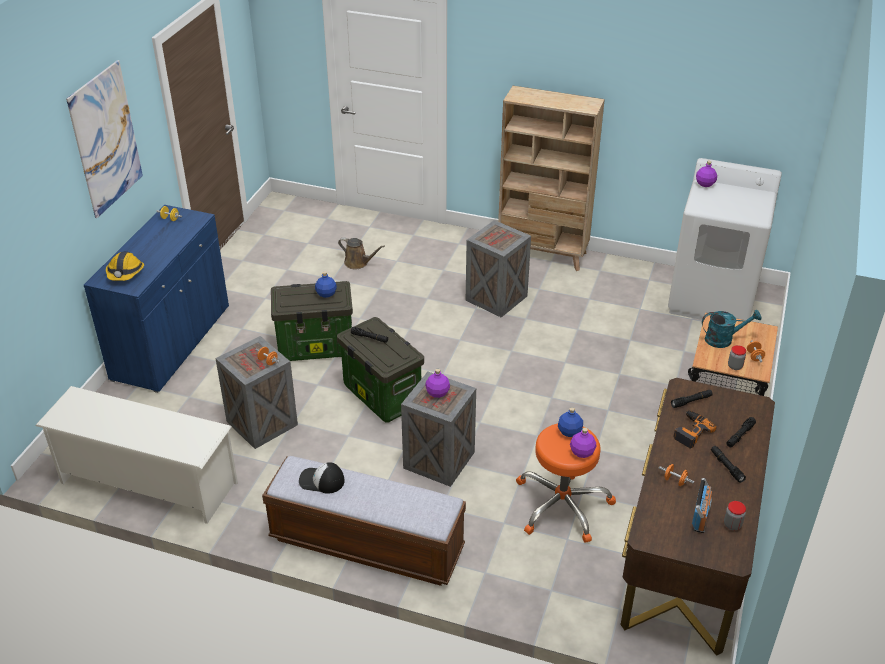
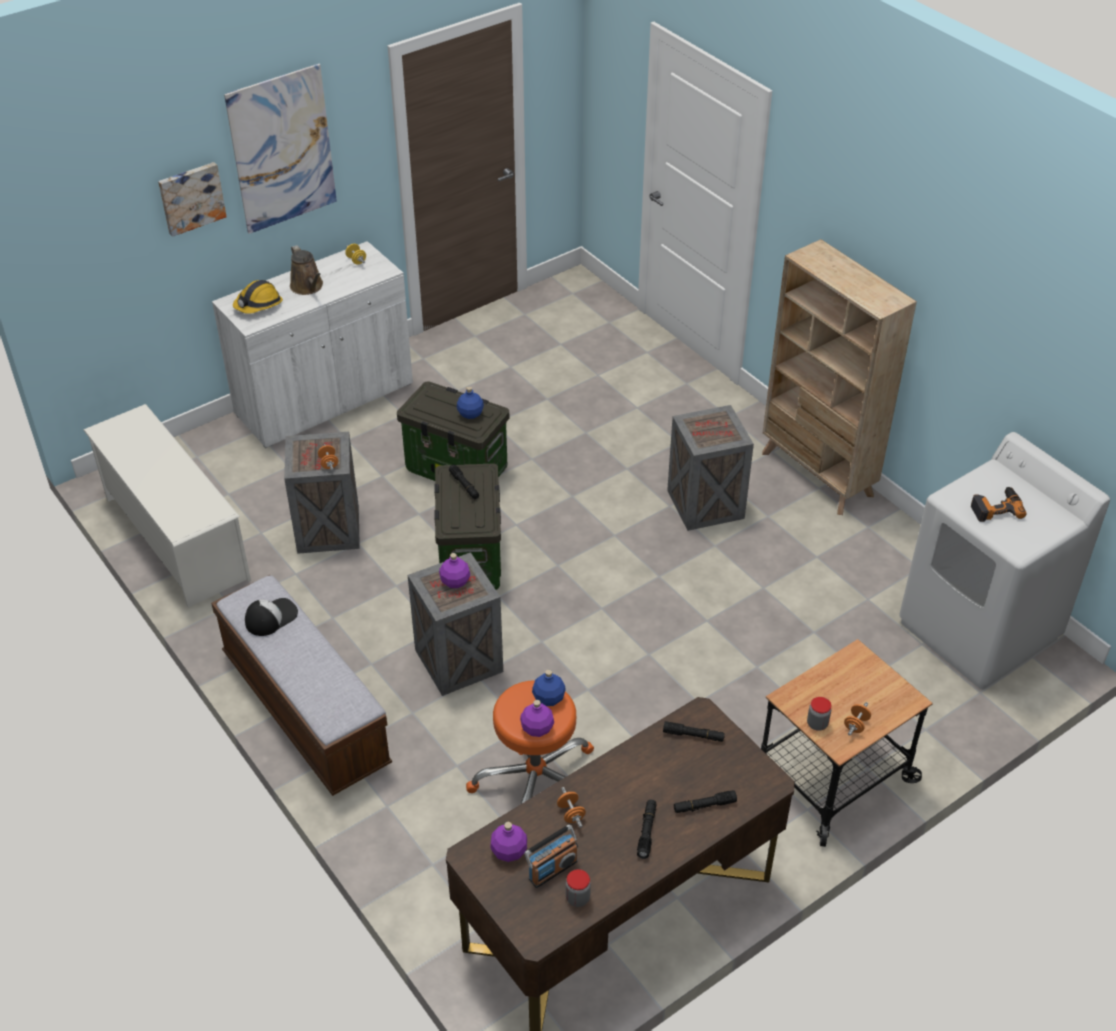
camera: 35 degrees right, 5 degrees up
(57, 196) = (191, 197): none -> picture
(172, 343) = (325, 400): blue cabinet -> white cabinet
(321, 481) = (271, 617): cap -> cap turned 90 degrees clockwise
(358, 263) = (592, 392): brown watering can -> brown watering can (308, 287)
(690, 431) = (652, 769): power drill -> power drill (995, 507)
(705, 184) = (996, 471): purple bottle -> purple bottle (509, 852)
(723, 339) = (841, 684): turquoise watering can -> none

